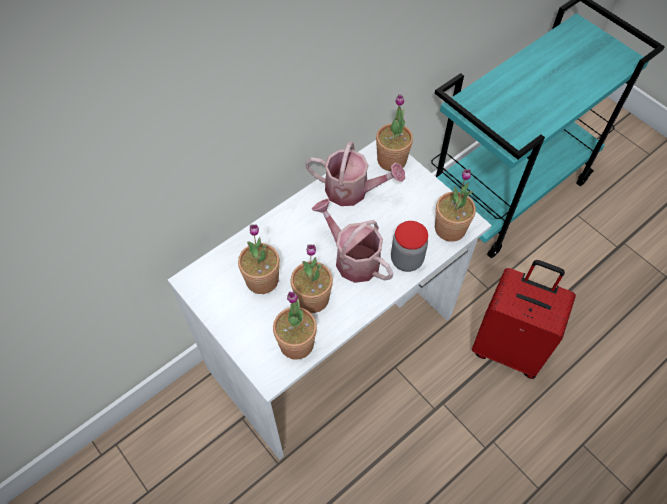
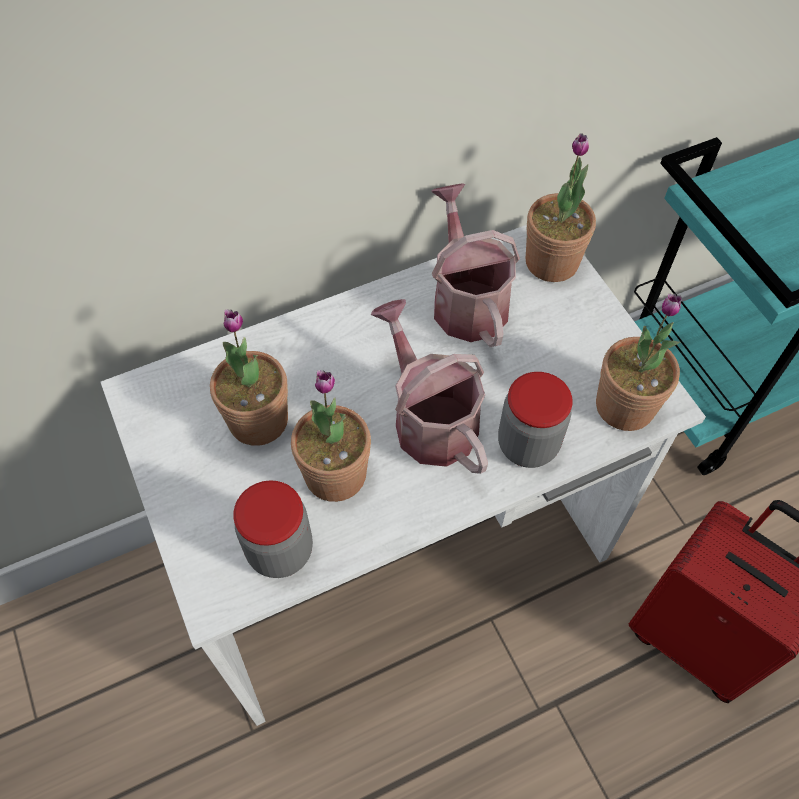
camera: 15 degrees right, 0 degrees up
(296, 343) = (280, 550): potted plant -> jar
(353, 190) = (466, 300): watering can -> watering can turned 135 degrees counterclockwise

